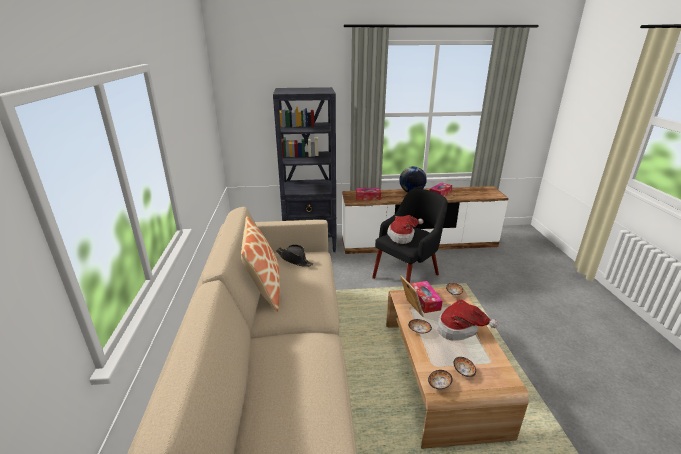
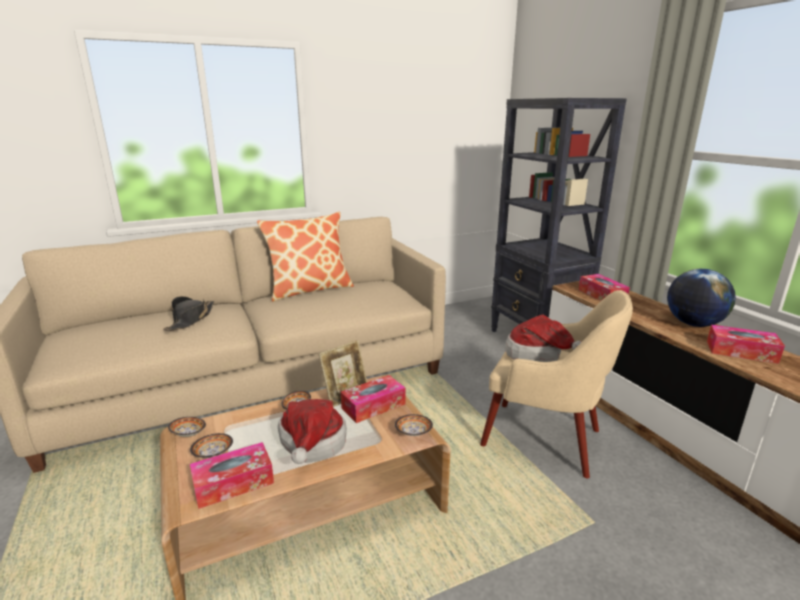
camera: 70 degrees right, 5 degrees down
(294, 260) = (377, 291): black hat -> black hat (191, 320)
(407, 275) = (545, 439): black armchair -> beige armchair
(492, 363) = (233, 483): none -> tissue box

